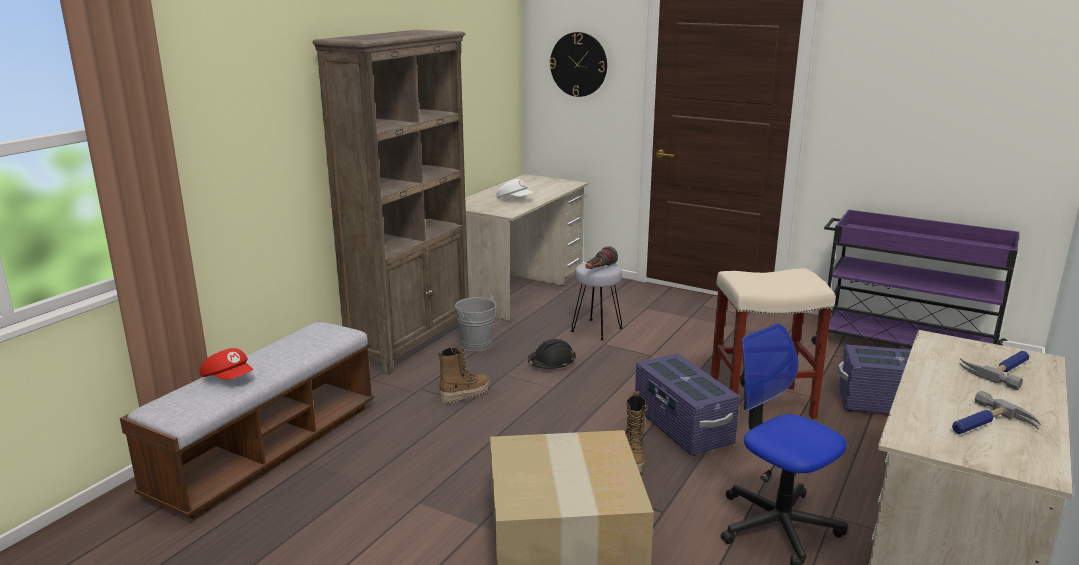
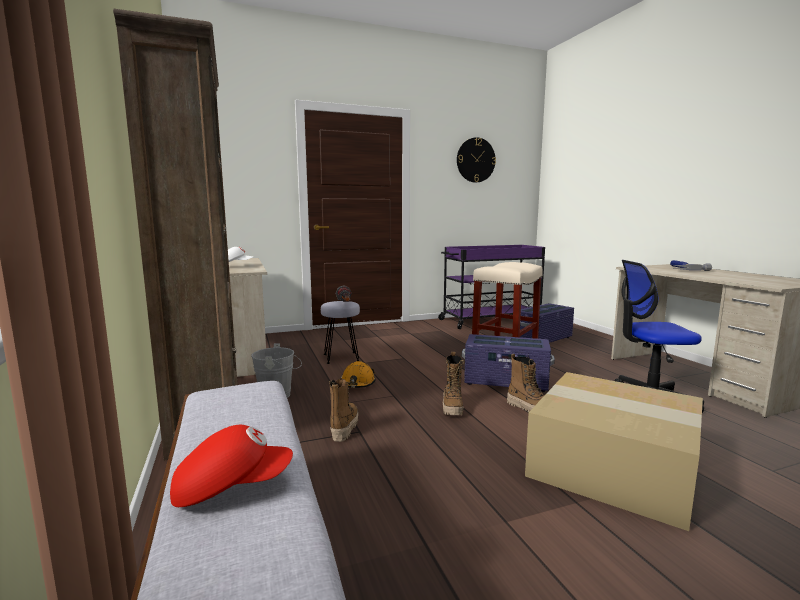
camera: 50 degrees left, 10 degrees down
(551, 363) = (357, 384): black hard hat -> orange hard hat
(570, 422) = (452, 408): none -> boot
(578, 64) = (237, 161): wall clock -> wall clock (475, 160)
(986, 425) = (755, 278): hammer -> none

